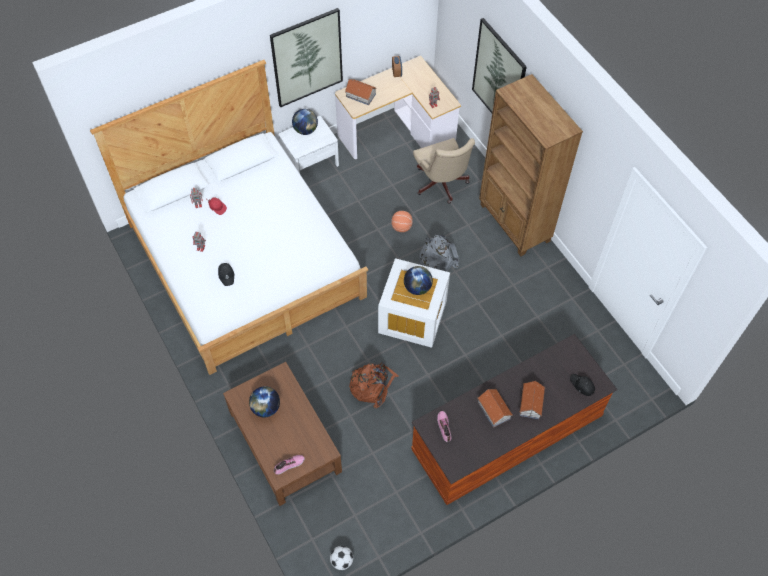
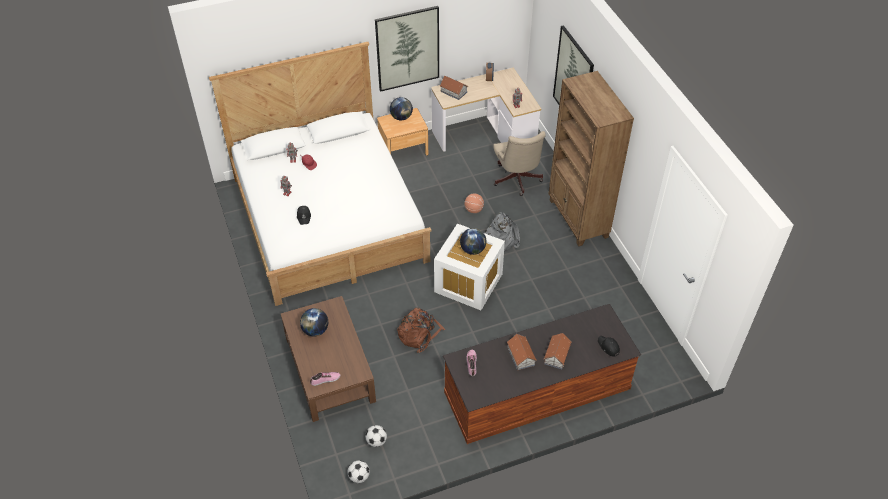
camera: 10 degrees right, 10 degrees down
(310, 162) = (403, 149): white nightstand -> brown nightstand
(352, 517) = (376, 441): none -> football

